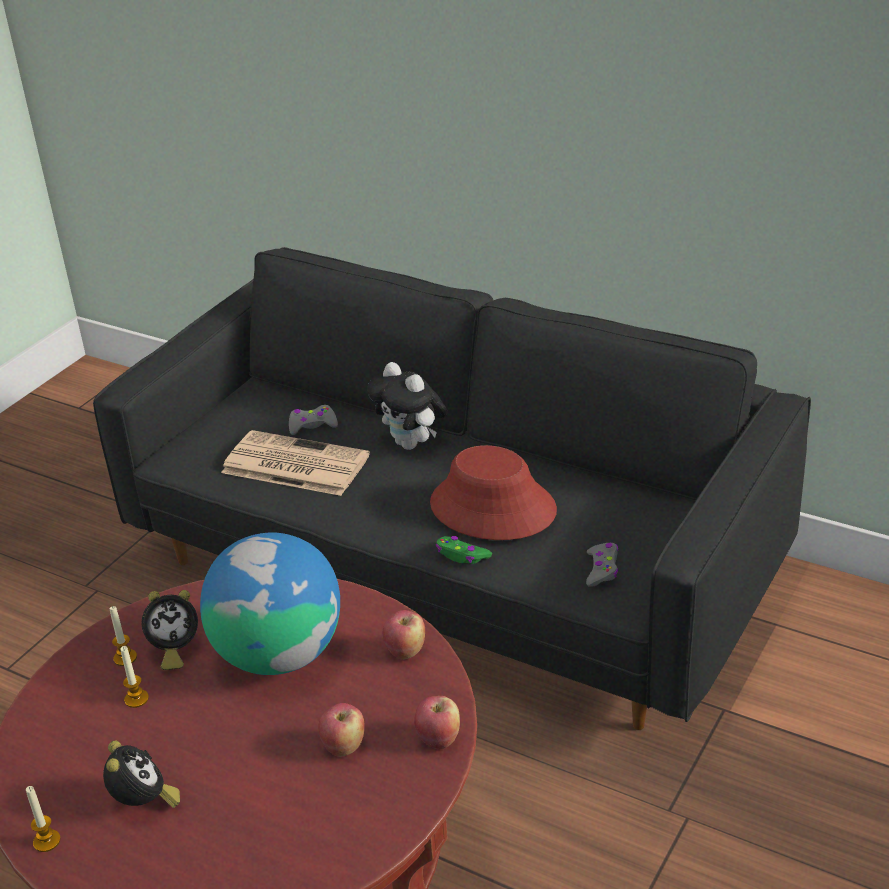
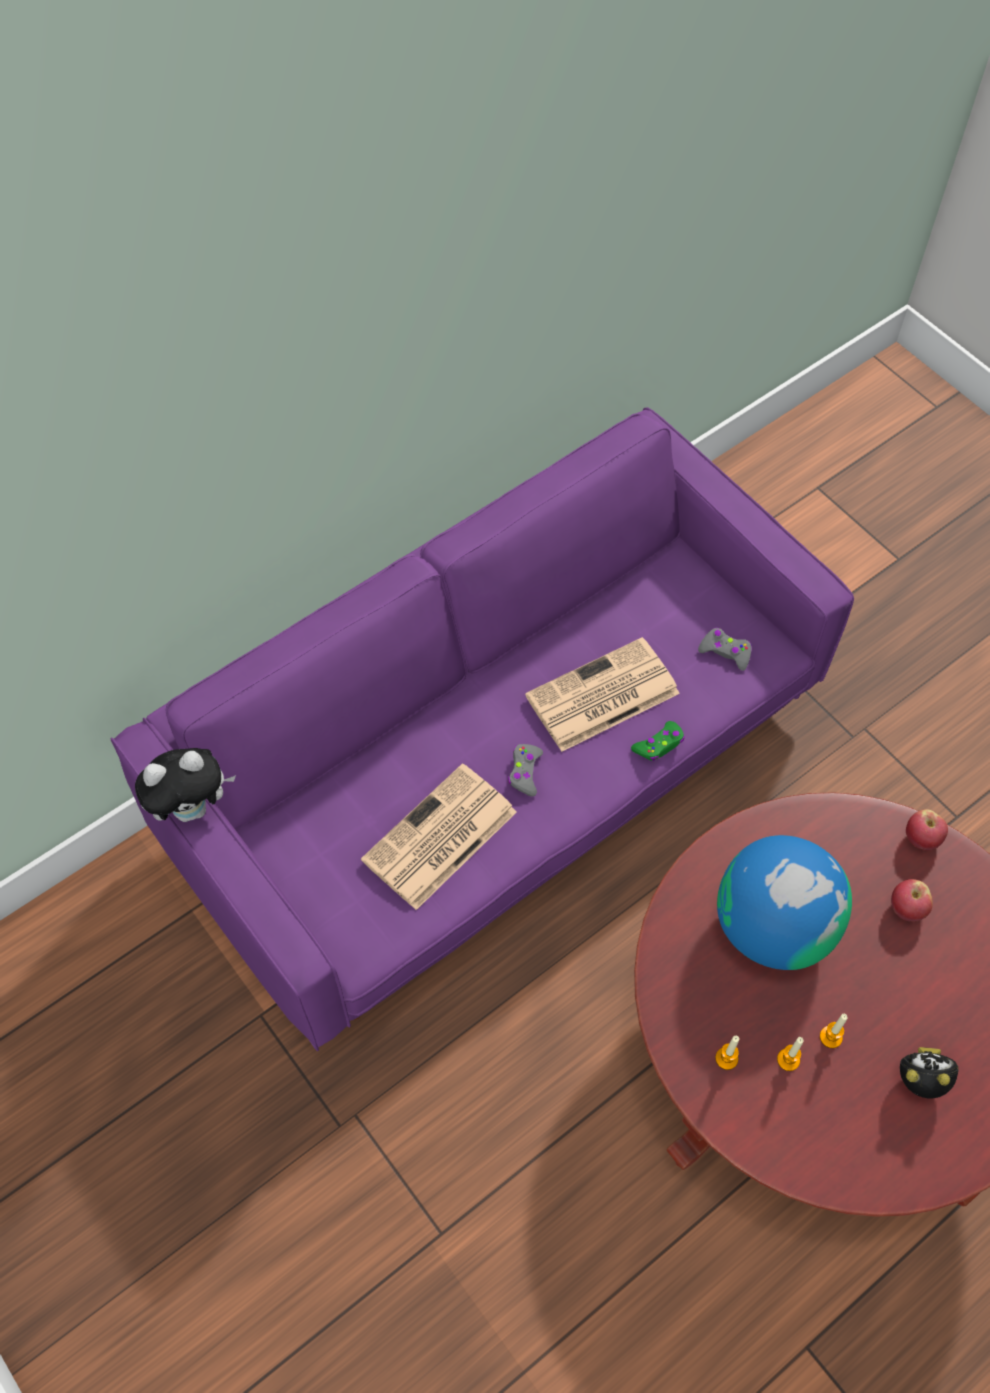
camera: 70 degrees left, 25 degrees up
(47, 841) = (941, 1167): candle -> candle (830, 1037)
(173, 650) = (733, 1013): alarm clock -> none
(312, 425) = (371, 800): grey game controller -> grey game controller (524, 772)
(405, 651) = (808, 827): apple -> none
(412, 444) = (457, 724): plush toy -> plush toy (193, 807)
(452, 567) = (495, 772): black sofa -> purple sofa
(492, 508) = (601, 696): red hat -> newspaper

